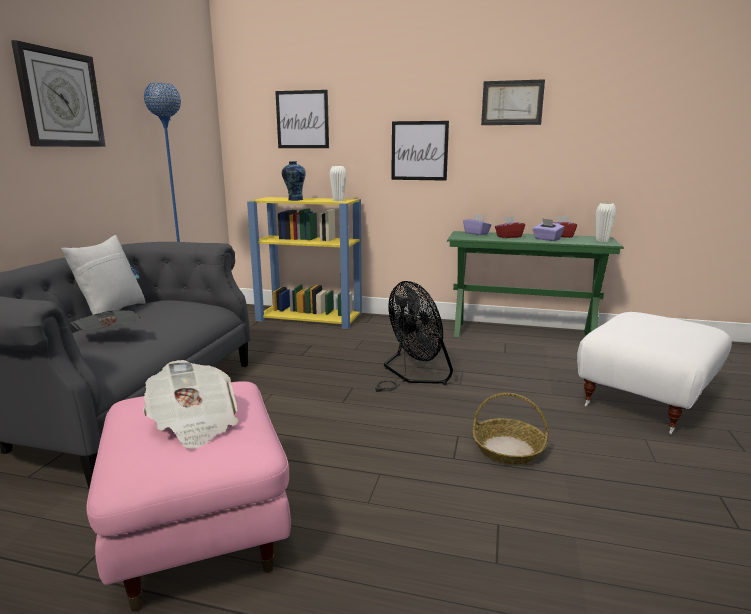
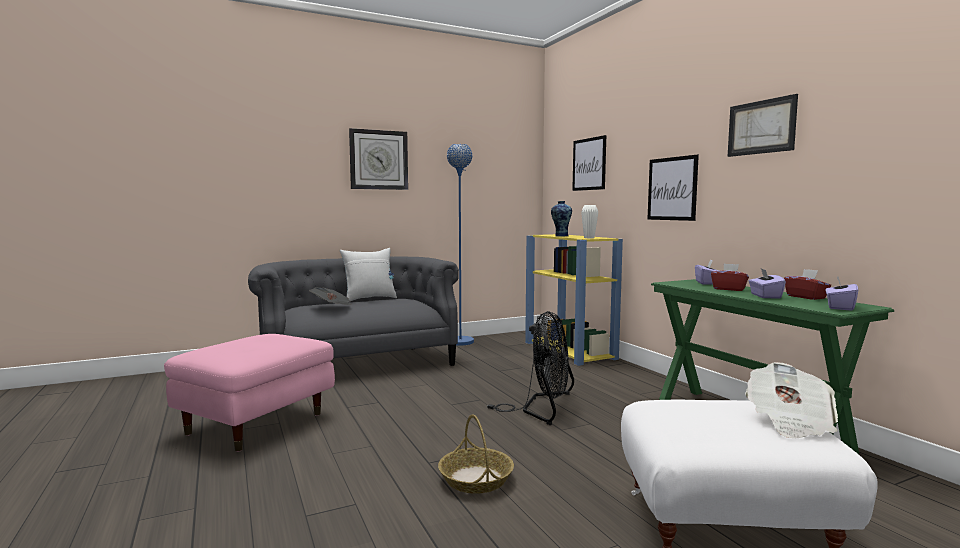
camera: 50 degrees right, 10 degrees down
(194, 424) = (248, 345): newspaper -> newspaper (789, 422)
(602, 241) = (839, 307): white vase -> purple tissue box

